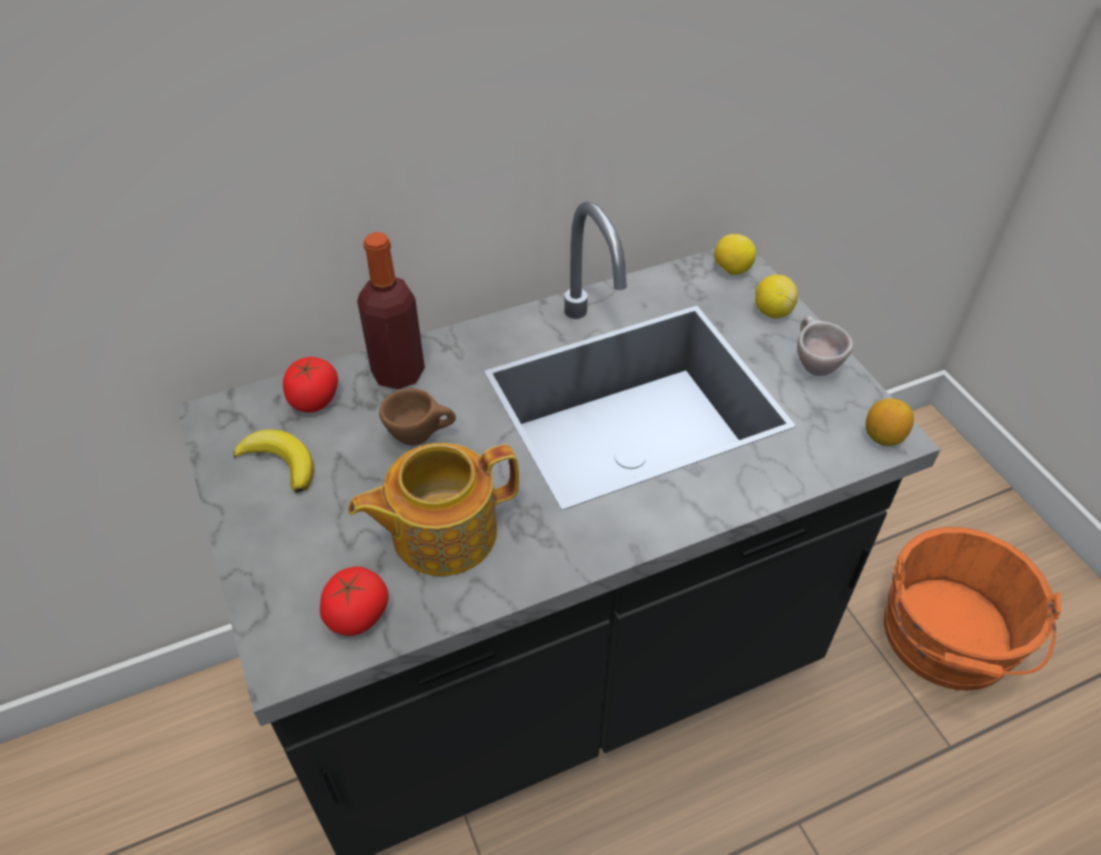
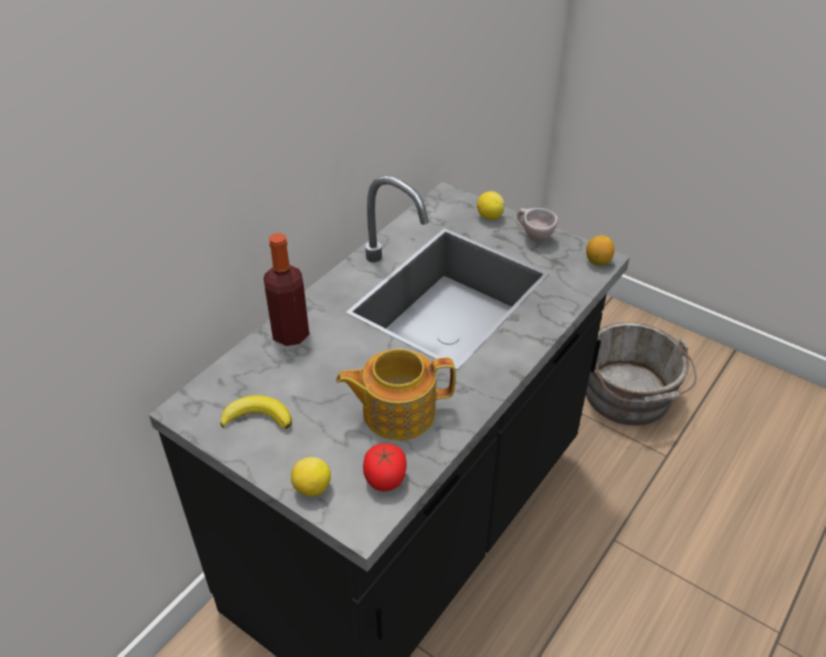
camera: 30 degrees left, 5 degrees down
(314, 400) = (247, 372): tomato -> none
(421, 436) = (337, 364): brown cup -> none
(441, 532) = (397, 411): teapot -> teapot turned 45 degrees clockwise
(731, 270) = (448, 201): lemon -> lemon (312, 488)
(947, 640) = (629, 398): orange bucket -> grey bucket

